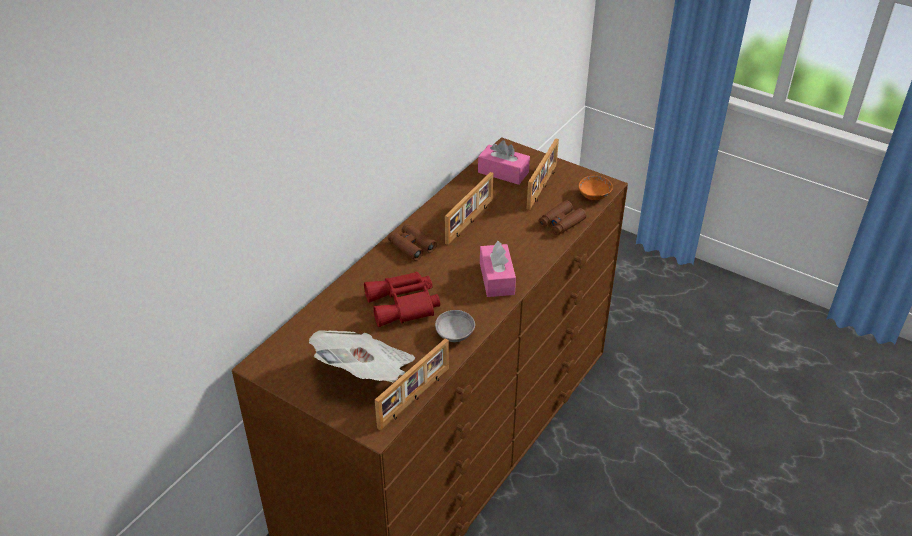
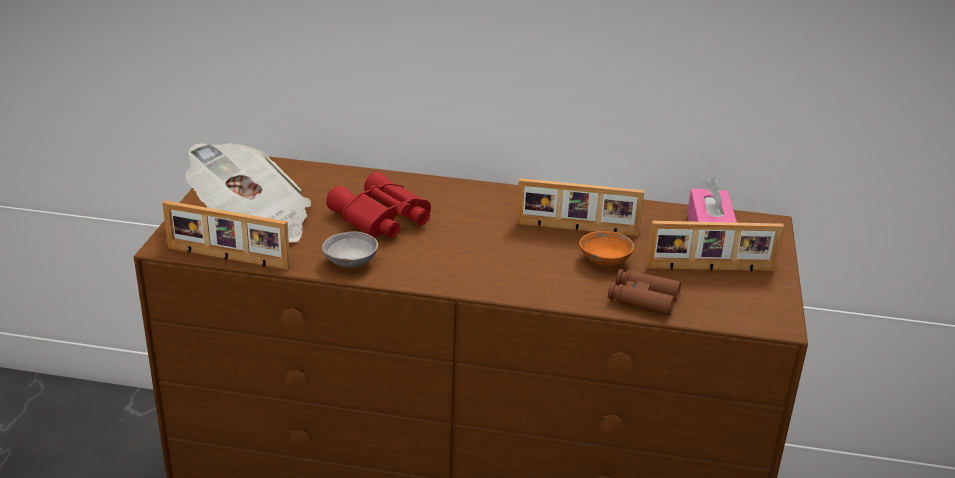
camera: 65 degrees right, 10 degrees down
(411, 246) = (492, 201): brown binoculars -> none
(497, 278) = (477, 270): pink tissue box -> none
(594, 195) = (738, 316): orange bowl -> orange bowl (605, 260)

